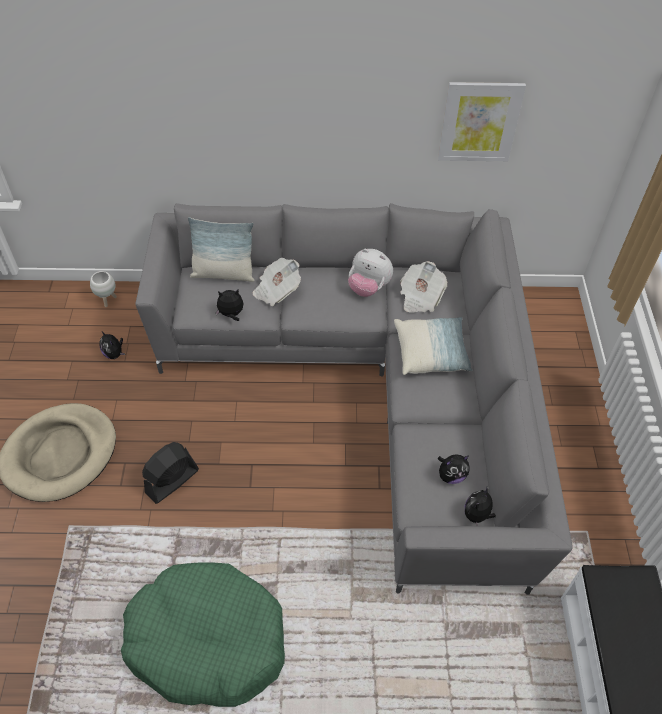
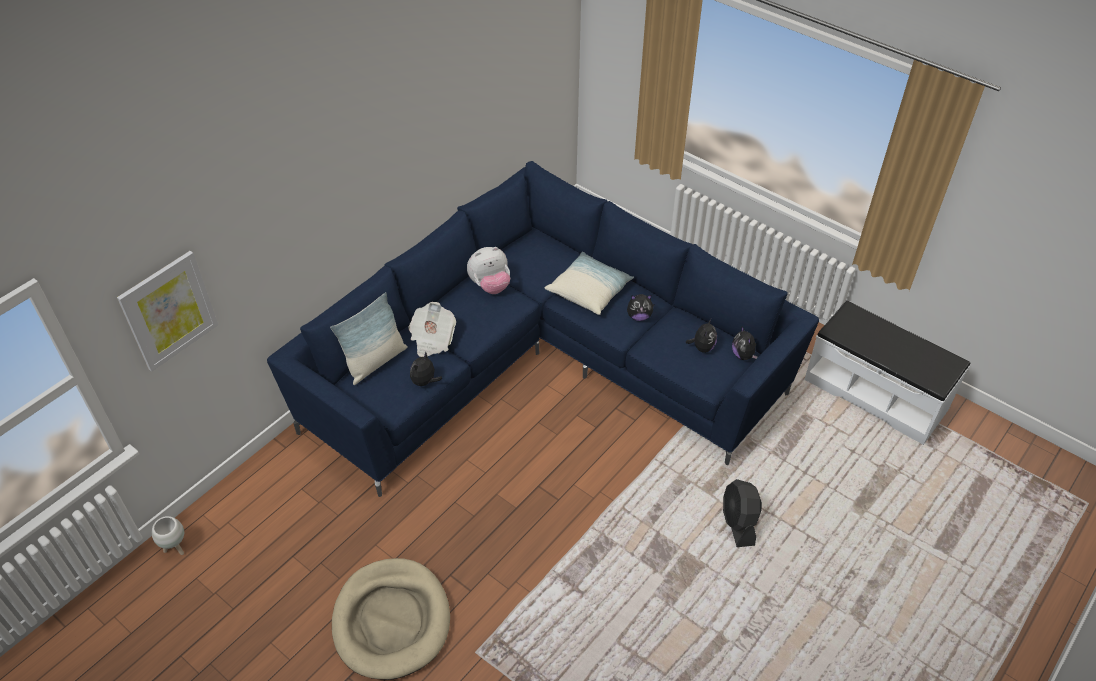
camera: 50 degrees left, 5 degrees down
(107, 300) = (250, 489): white planter -> white planter (175, 548)
(114, 354) = (321, 518): plush toy -> plush toy (639, 316)
(172, 481) = (502, 550): black fan -> black fan (738, 523)
(207, 640) = (668, 607): green dog bed -> none
(374, 384) = (541, 363): grey sofa -> blue sofa
(420, 297) = (532, 264): newspaper -> none
(479, 122) = (488, 96): picture -> picture (168, 310)

